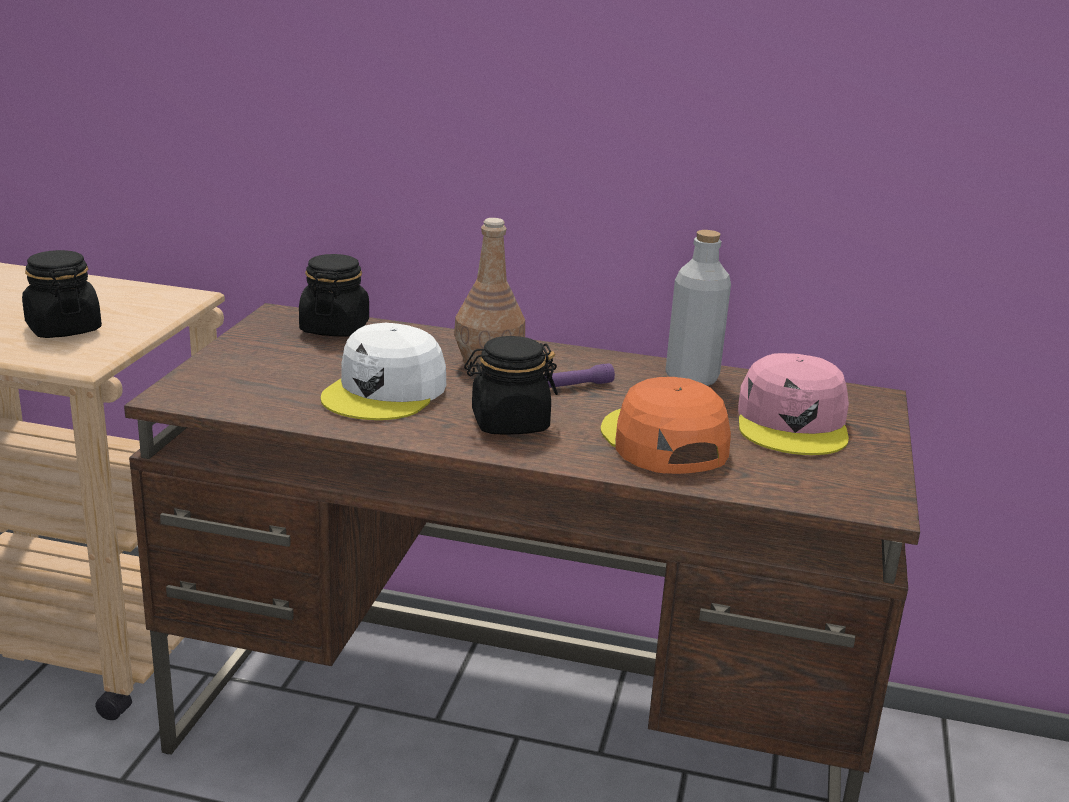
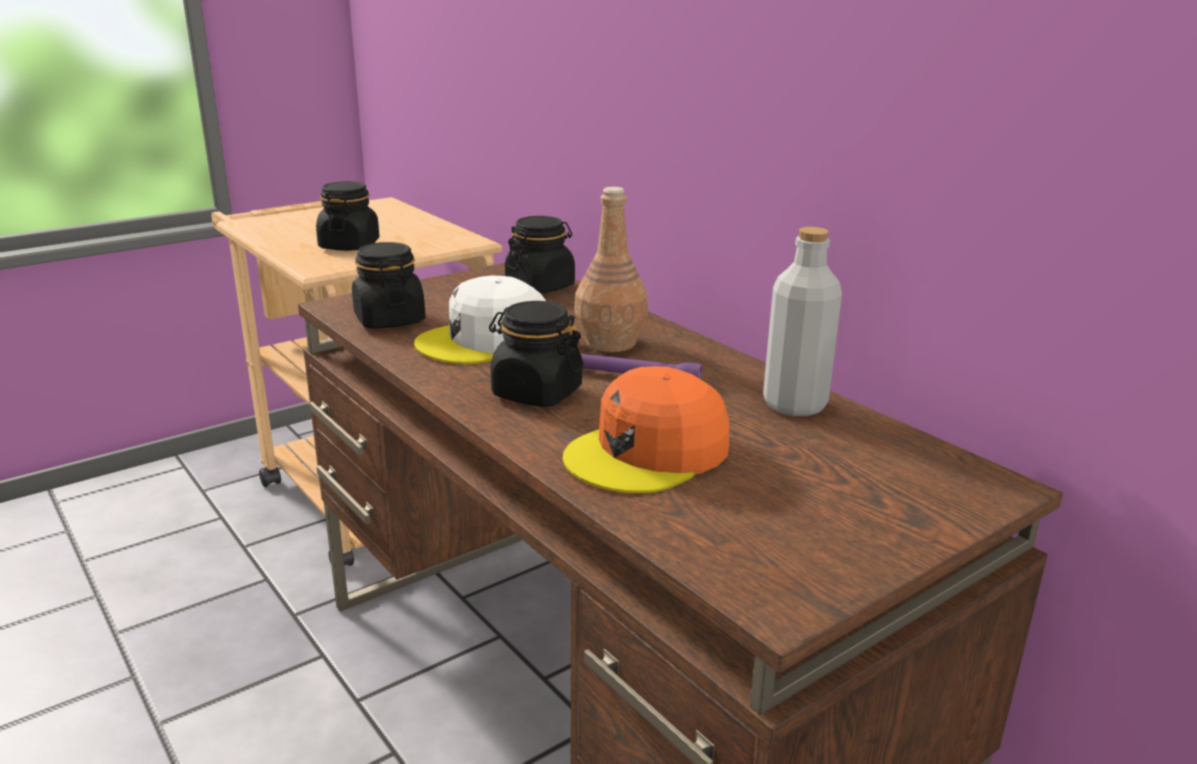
camera: 40 degrees right, 0 degrees up
(258, 396) = (389, 320): none -> black jar
(662, 442) = (648, 452): orange cap -> orange cap turned 150 degrees counterclockwise
(792, 423) = (832, 481): pink cap -> none

